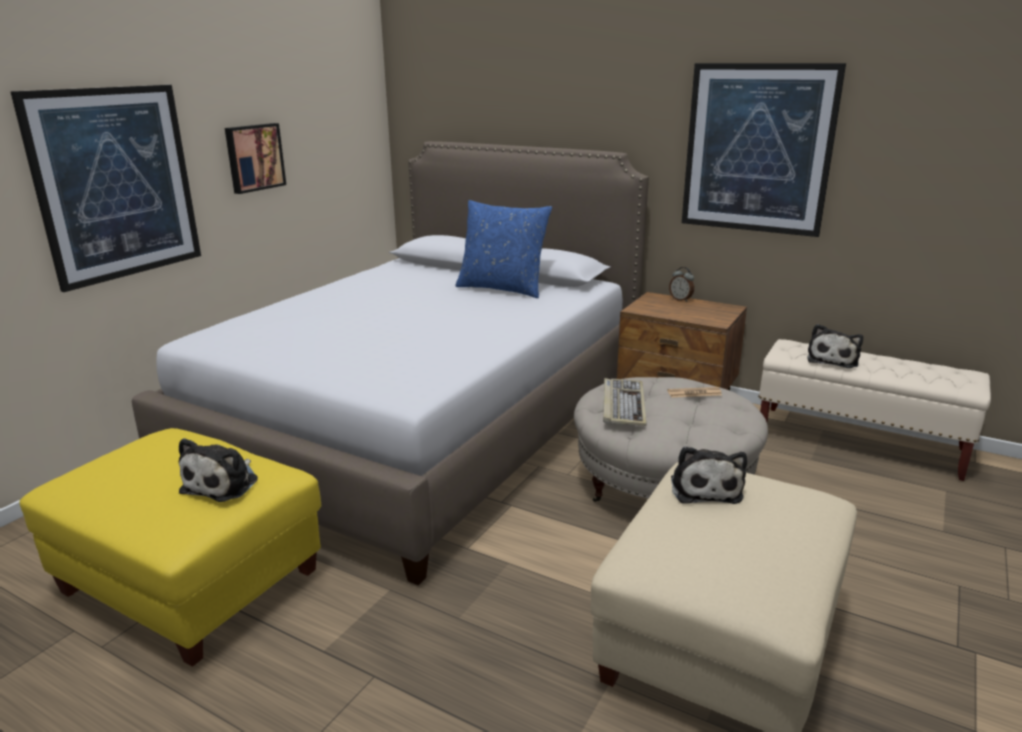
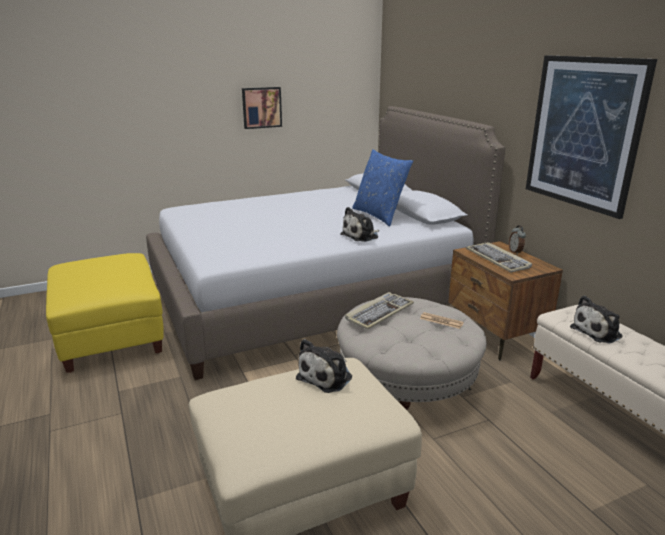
camera: 35 degrees right, 0 degrees up
(116, 184) = (165, 115): picture -> none
(223, 484) = (112, 284): plush toy -> plush toy (361, 236)
(679, 311) = (498, 259): none -> keyboard

